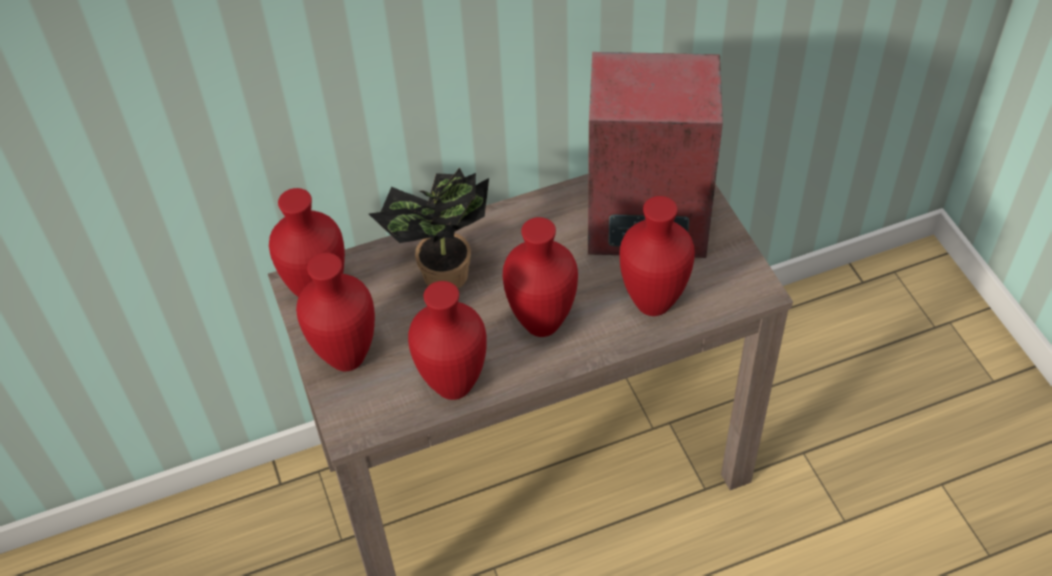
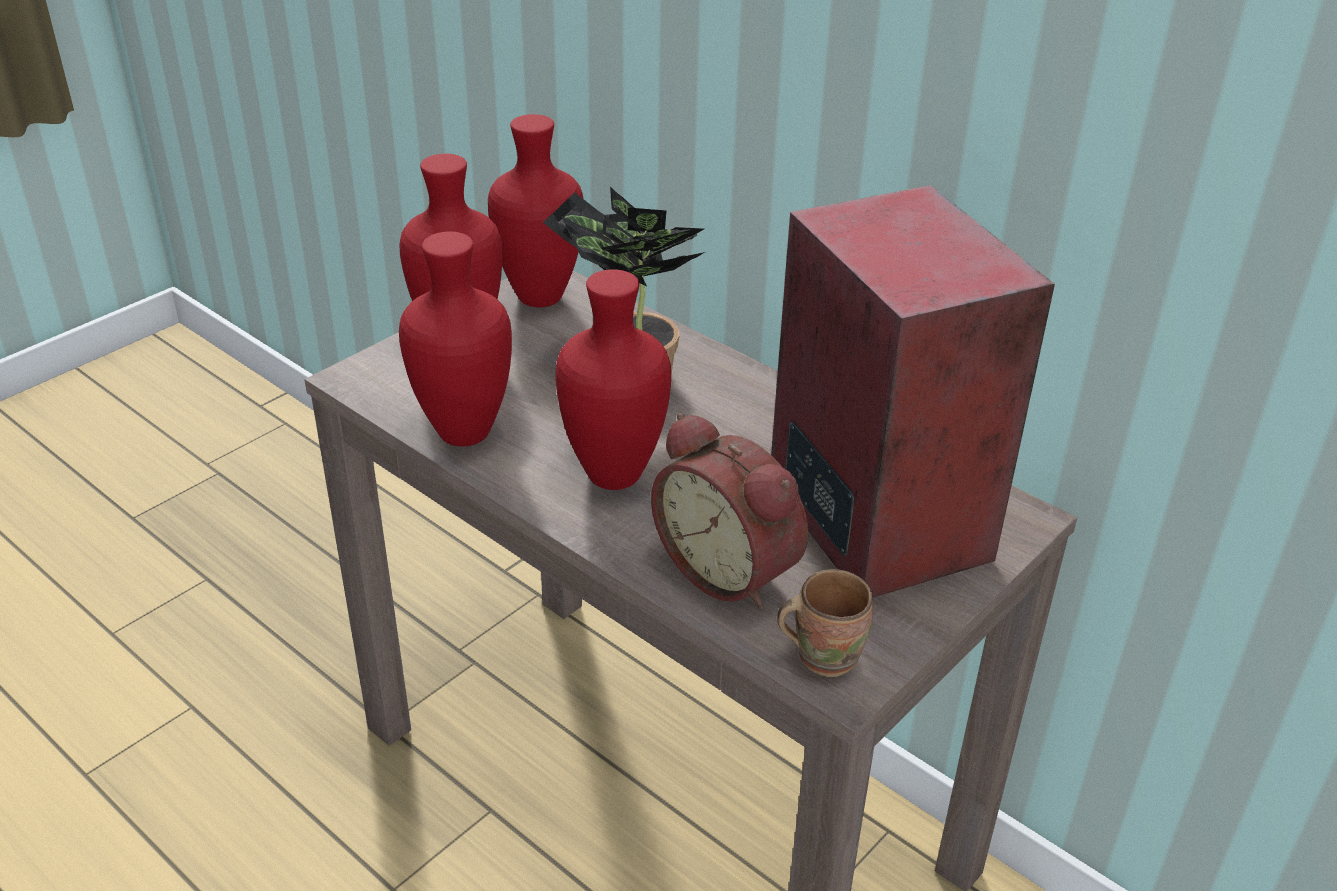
camera: 60 degrees right, 15 degrees down
(654, 302) = (731, 569): red vase -> alarm clock
(736, 290) = (823, 654): none -> brown mug

